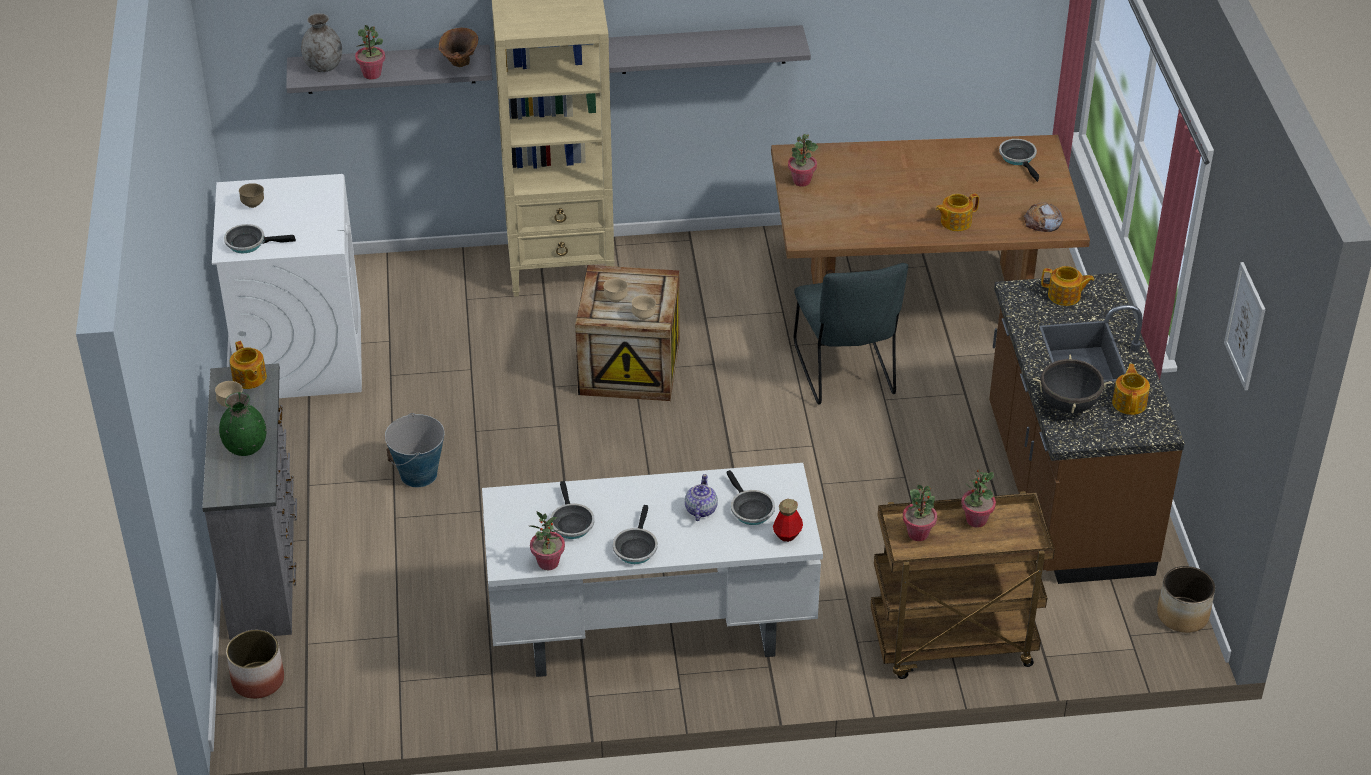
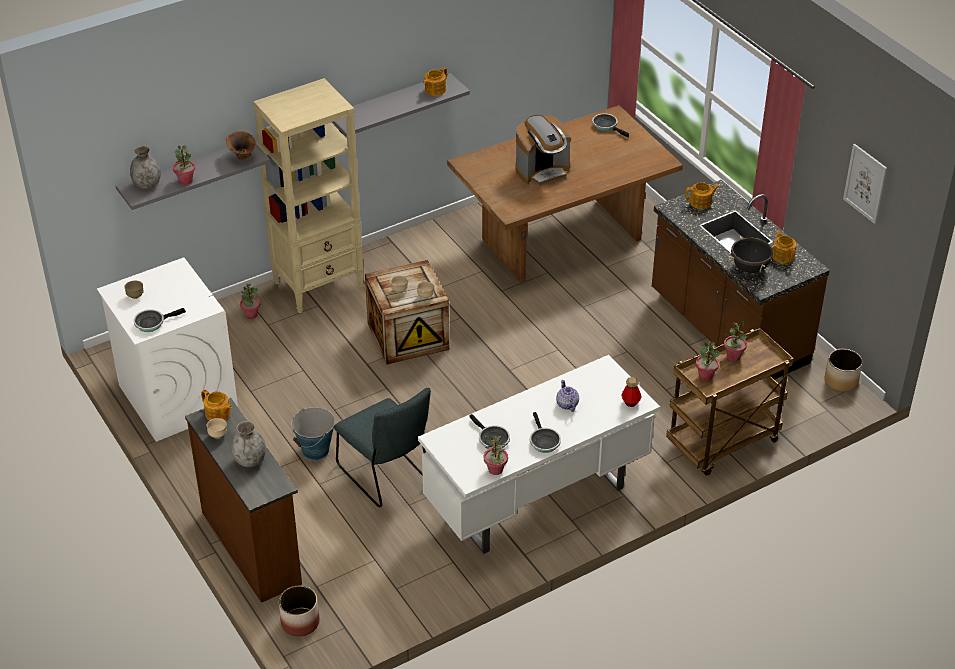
camera: 25 degrees left, 0 degrees up
(246, 448) = (250, 460): green vase -> grey vase
(265, 566) = (252, 546): grey dresser -> brown dresser
(750, 509) = (597, 394): frying pan -> none
(801, 181) = (483, 177): potted plant -> potted plant (251, 315)
(845, 373) = (548, 298): grey chair -> grey chair (386, 476)
(887, 195) = (542, 171): none -> coffee machine
(955, 222) = (595, 176): teapot -> teapot (434, 90)
(1043, 221) = (648, 161): bread -> none

